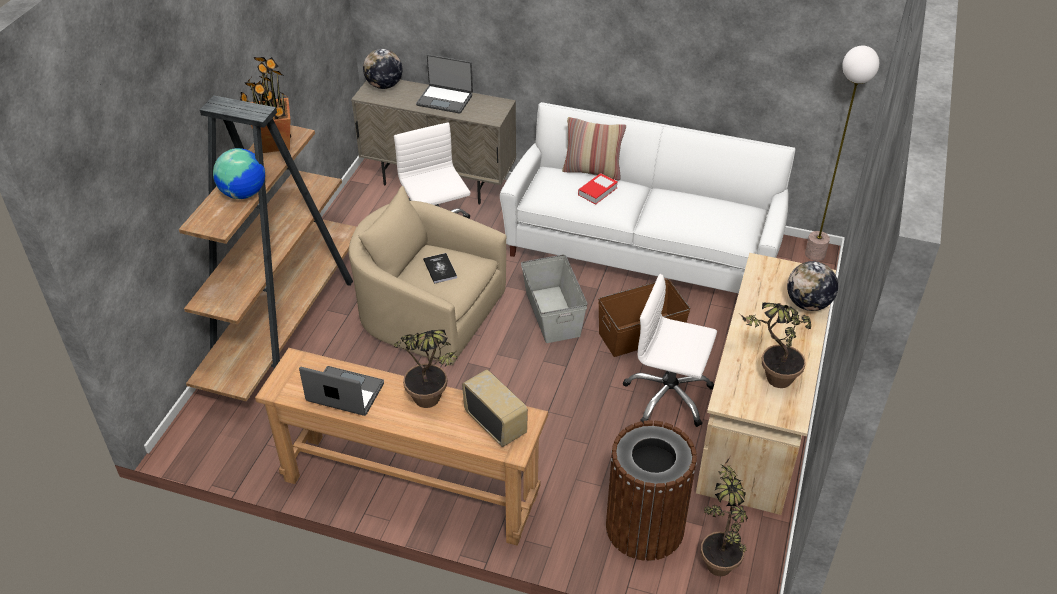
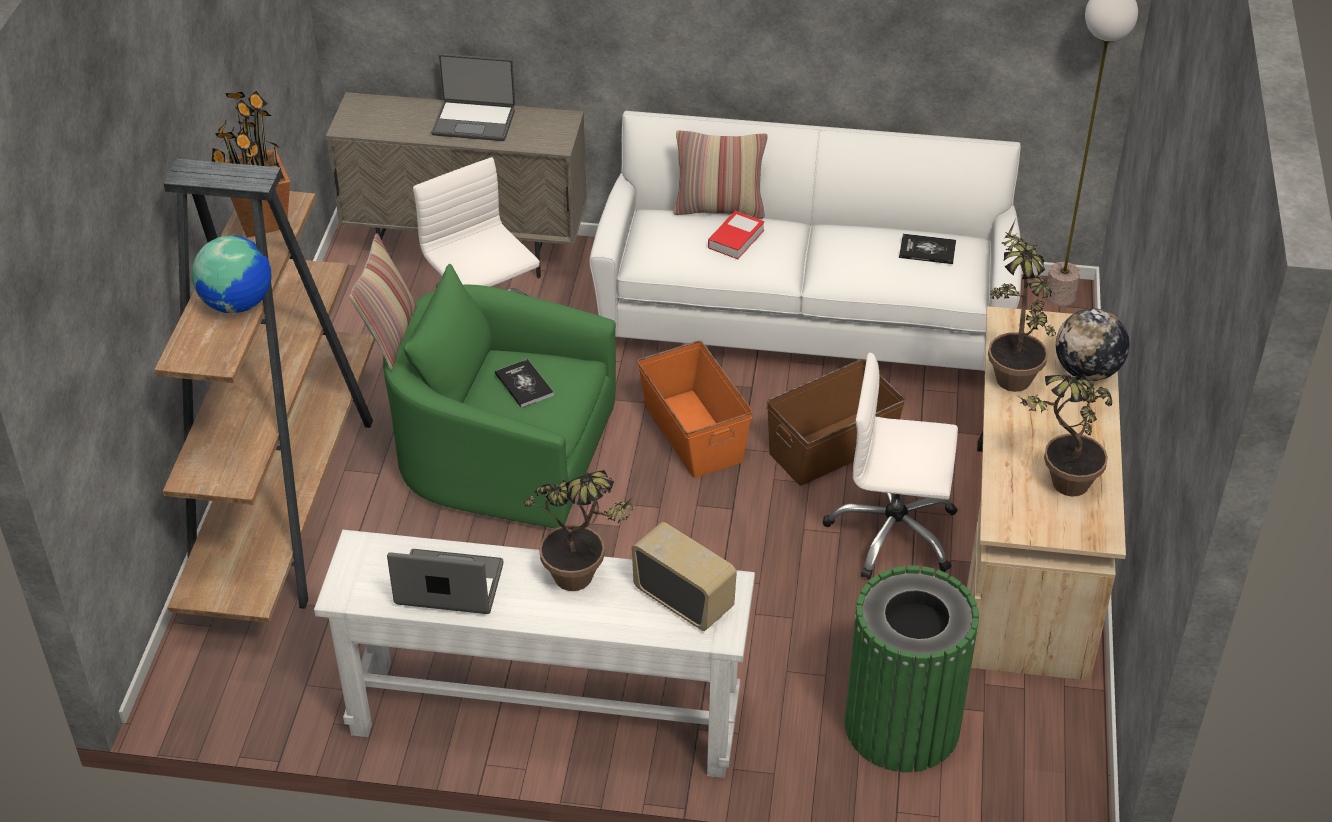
camera: 10 degrees left, 0 degrees up
(357, 227) = (389, 336): none -> pillow
(384, 85) = (372, 108): globe -> none
(410, 487) = (544, 717): brown console table -> white console table
(428, 313) = (504, 455): beige armchair -> green armchair
(552, 314) = (693, 433): grey storage box -> orange storage box
(644, 527) = (901, 725): brown trash can -> green trash can
(718, 557) = (1015, 751): potted plant -> potted plant (1010, 371)
(722, 212) = (927, 250): none -> book

